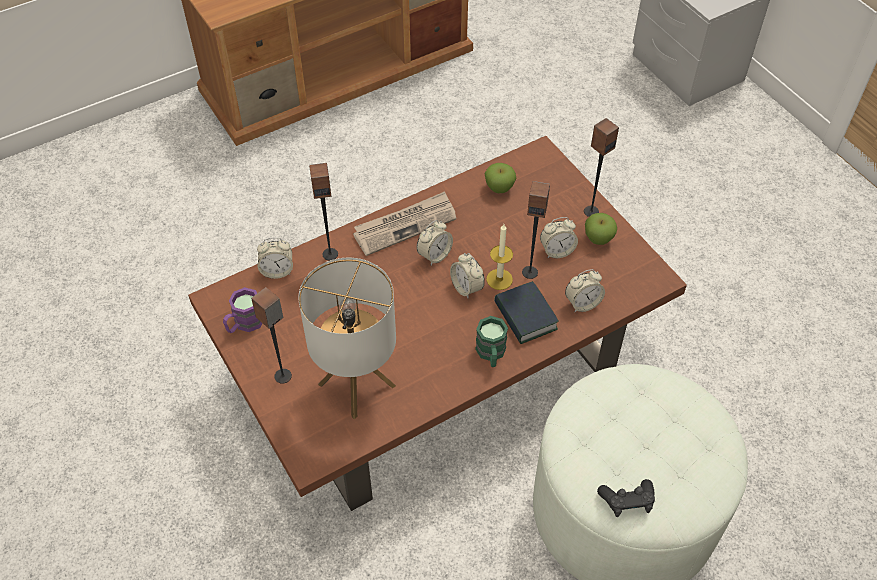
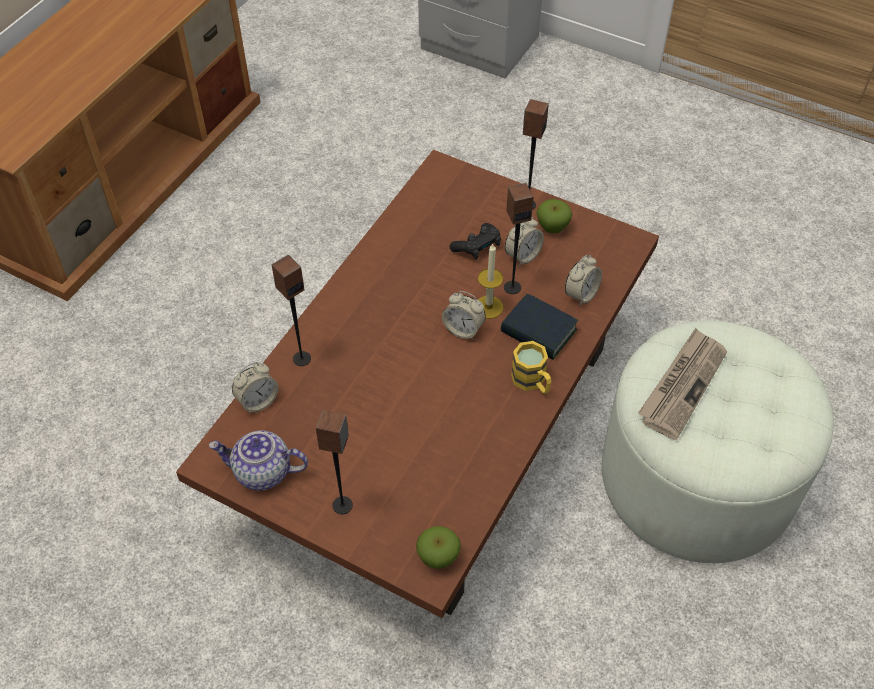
camera: 30 degrees left, 0 degrees up
(244, 324) = (262, 472): purple mug -> teapot
(356, 384) = (424, 476): table lamp -> none
(405, 225) = (358, 295): newspaper -> newspaper (682, 385)
(434, 255) = (409, 312): alarm clock -> none
(491, 354) = (532, 382): green mug -> yellow mug
(499, 188) = (425, 219): apple -> apple (438, 557)
(627, 501) = (750, 457): black game controller -> black game controller (477, 247)

